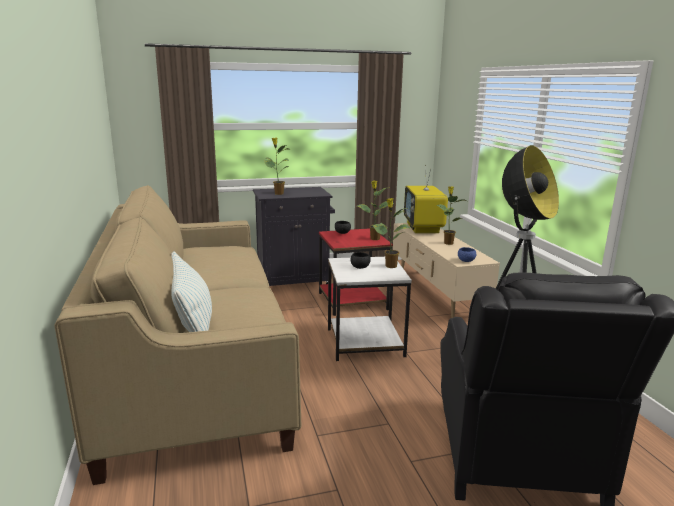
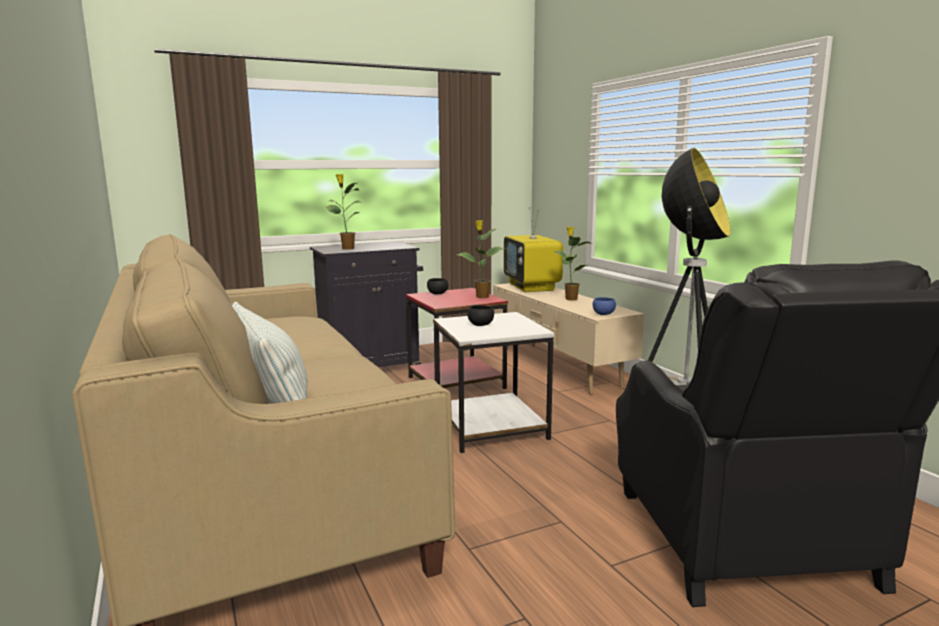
camera: 10 degrees left, 5 degrees down
(390, 266) = (518, 321): potted plant -> none

